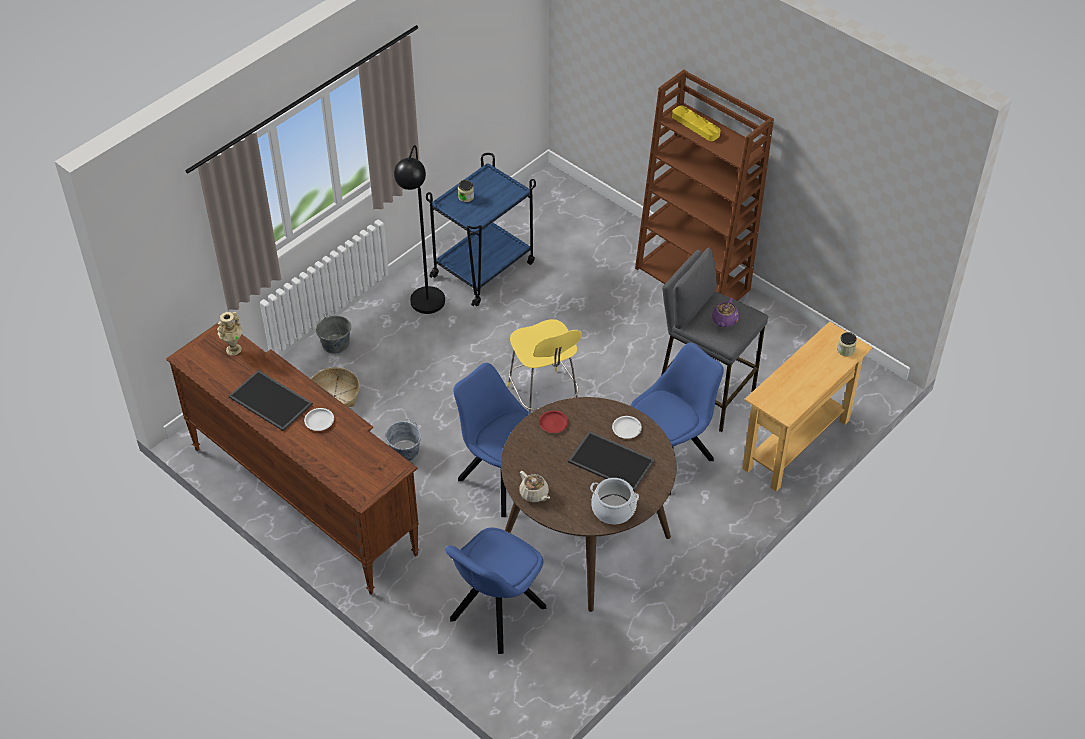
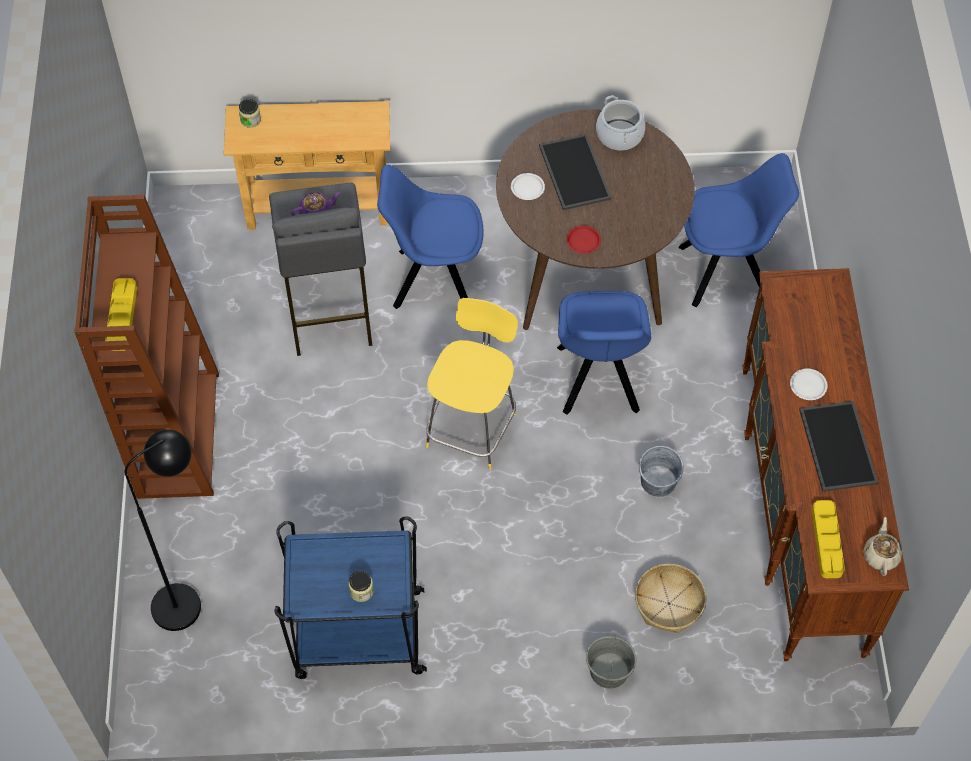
camera: 135 degrees left, 10 degrees up
(233, 349) = (827, 541): beige vase -> yellow tray
(425, 309) = (473, 633): black floor lamp -> black floor lamp (190, 599)
(534, 494) = (669, 195): beige teapot -> beige teapot (880, 555)

